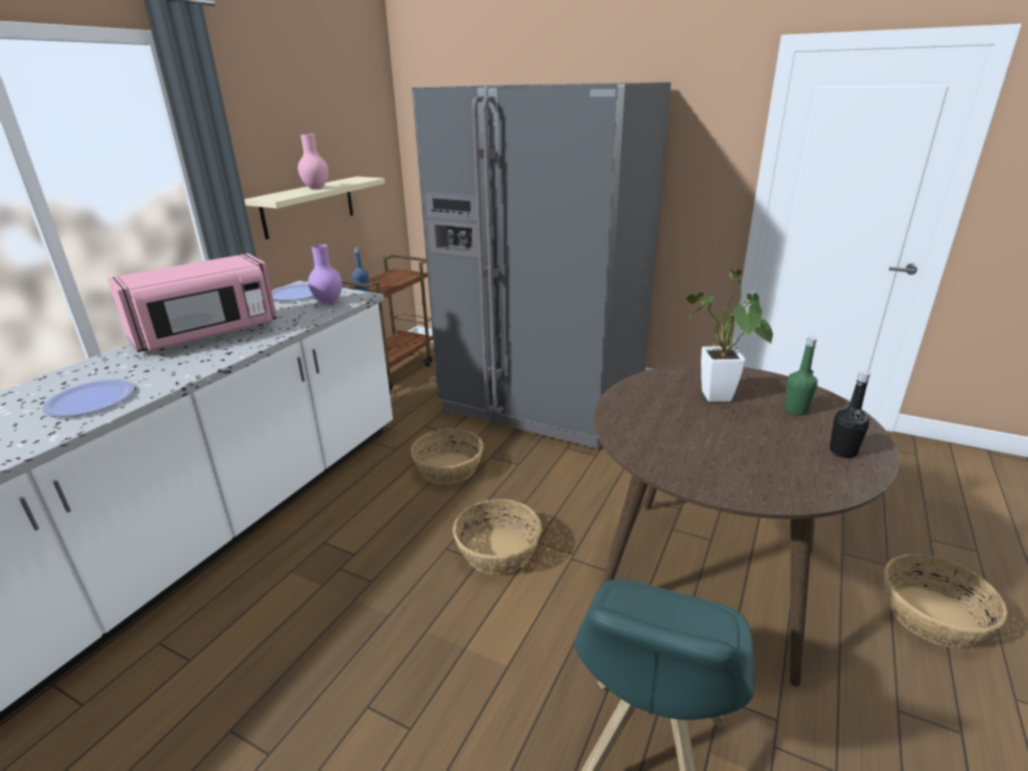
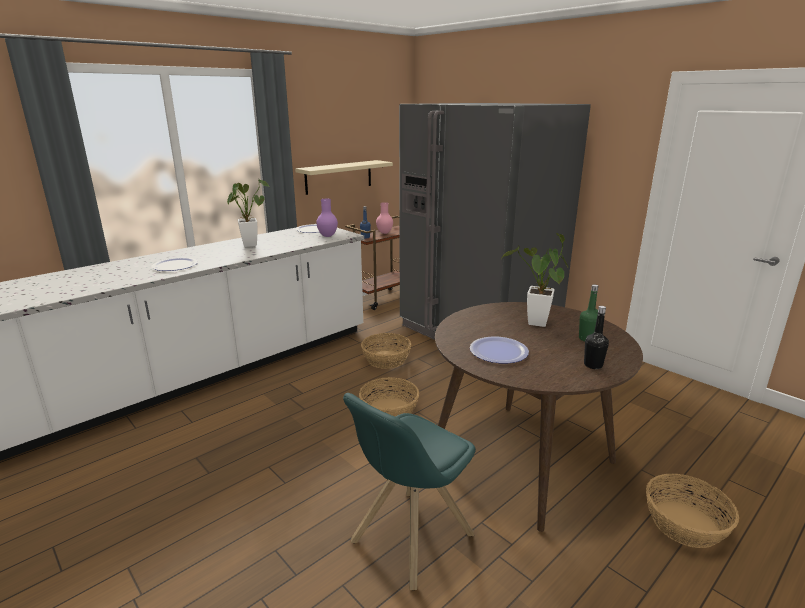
camera: 20 degrees right, 5 degrees down
(207, 334) = (250, 244): pink microwave -> potted plant
(316, 188) = (342, 165): pink vase -> pink vase (384, 233)
(713, 456) = (499, 351): none -> plate

